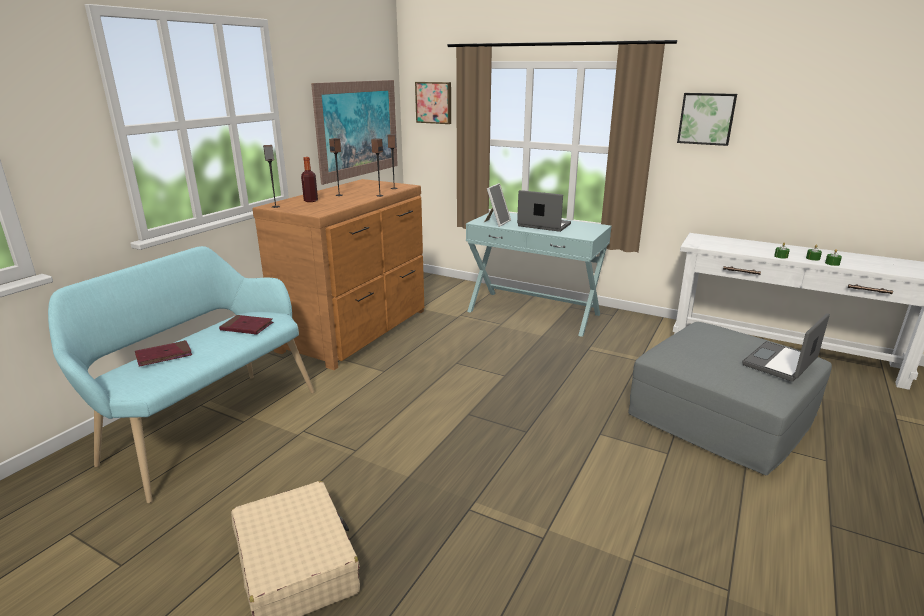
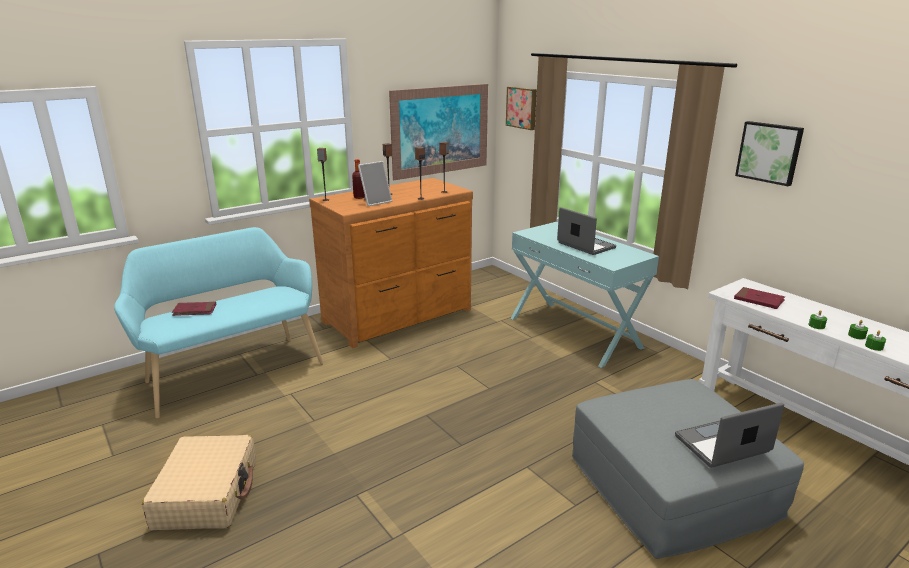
camera: 25 degrees right, 0 degrees up
(247, 327) = (266, 299): red book -> red book (758, 300)
(497, 222) = (542, 235): picture frame -> picture frame (375, 202)

